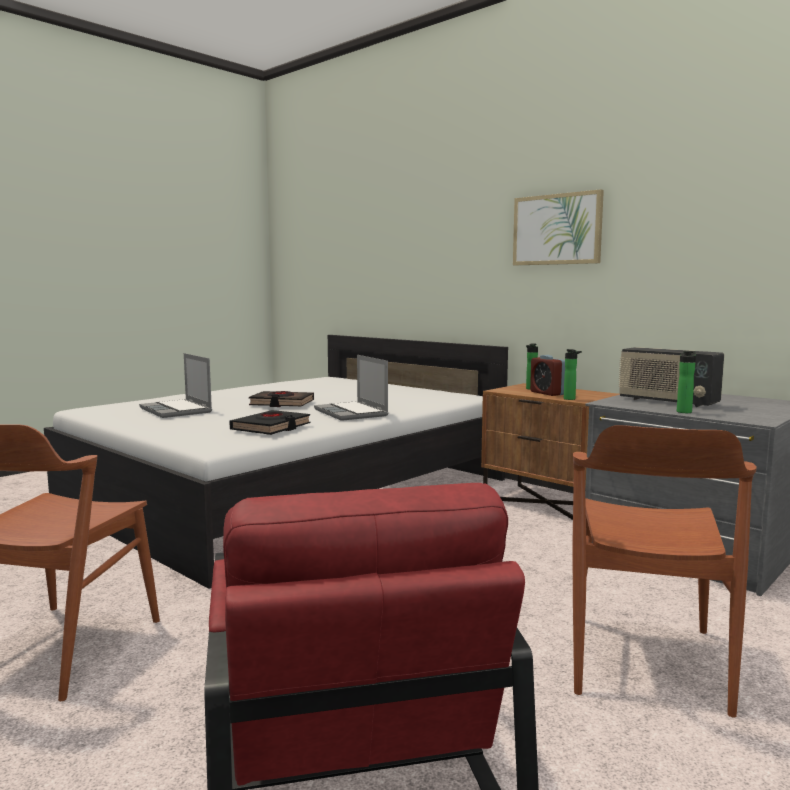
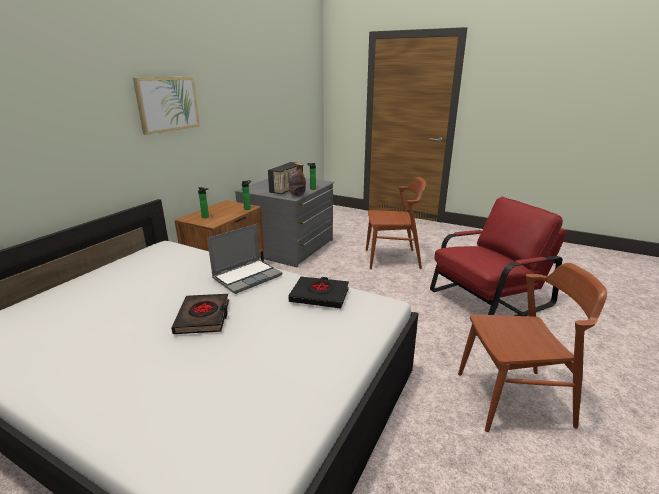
camera: 105 degrees left, 15 degrees up
(177, 410) = (250, 377): laptop -> none
(547, 393) = (225, 213): alarm clock -> none
(621, 404) = (297, 195): none -> bottle

